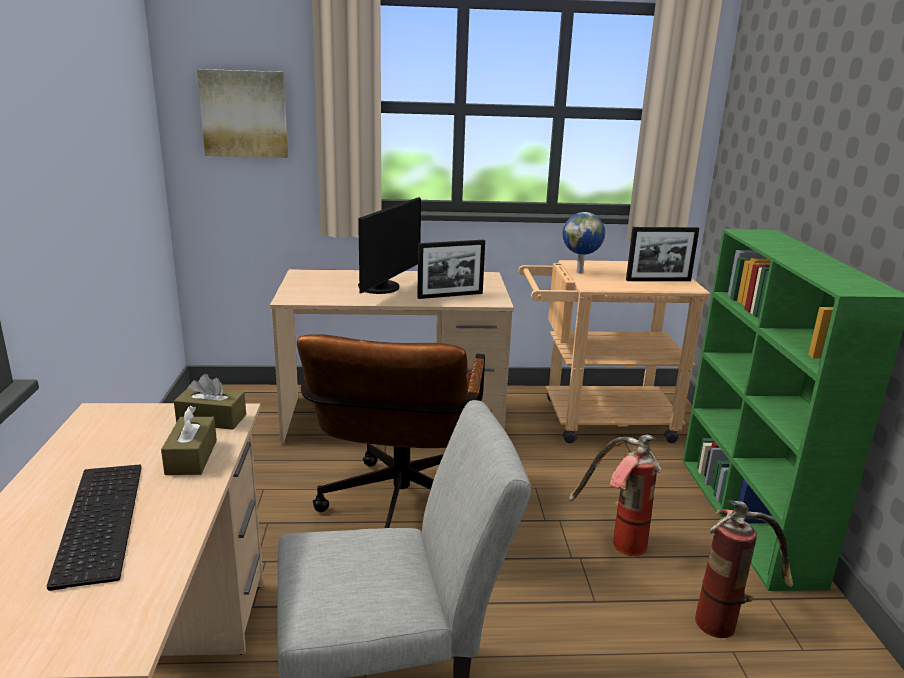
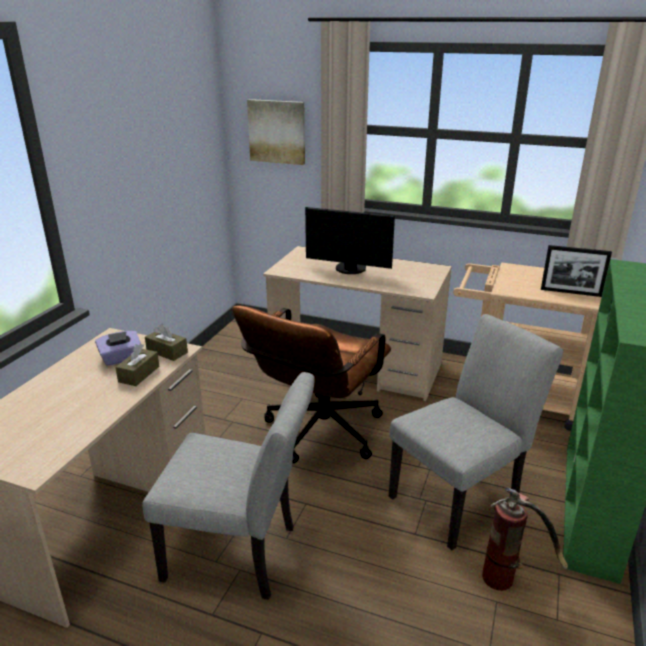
camera: 25 degrees right, 5 degrees up
(96, 520) = (68, 401): keyboard -> none
(141, 441) = (121, 358): none -> purple tissue box
(383, 288) = (349, 270): monitor -> monitor turned 60 degrees clockwise
(450, 295) = (393, 282): picture frame -> none
(580, 272) = (507, 276): globe -> none
(615, 542) = (461, 497): fire extinguisher -> grey chair

